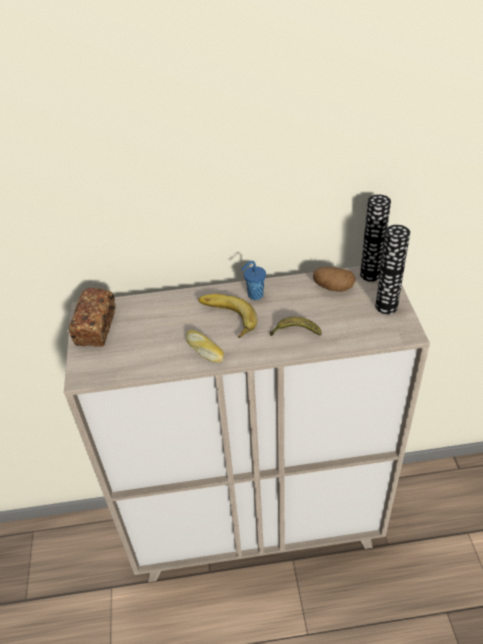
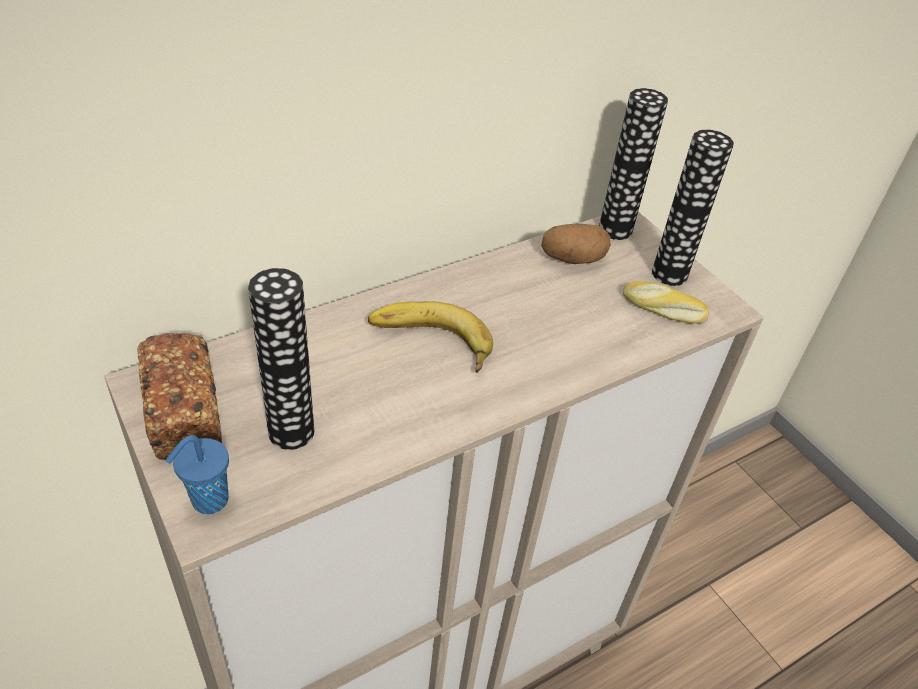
camera: 30 degrees left, 0 degrees up
(137, 346) = (291, 432): none -> vase
(203, 350) = (423, 410): bread -> bread (662, 310)
(254, 295) = (455, 294): blue cup -> blue cup (208, 501)
(295, 332) = (560, 343): banana -> none

